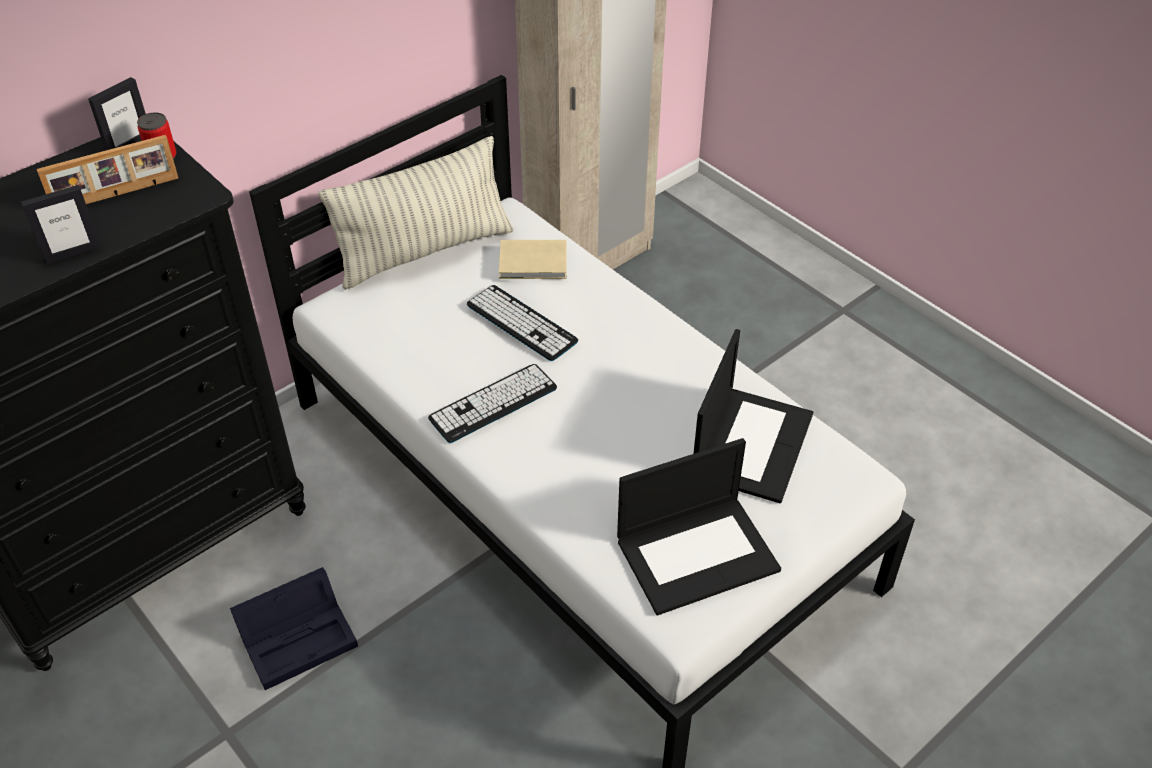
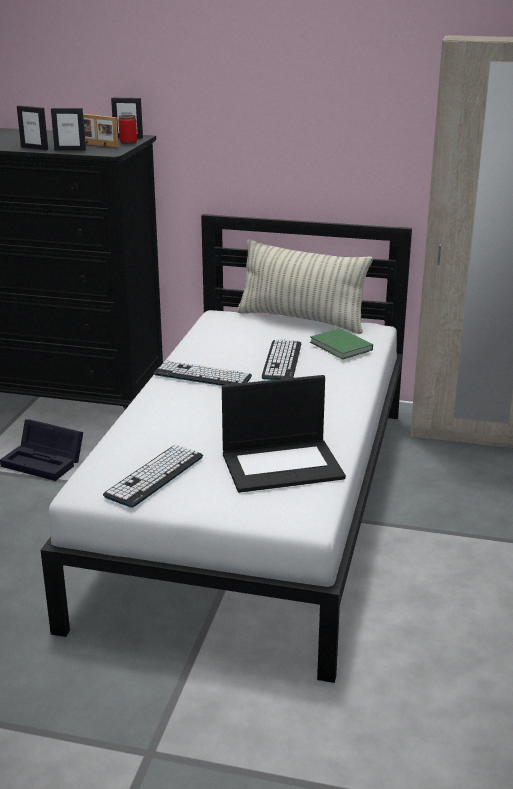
camera: 55 degrees right, 20 degrees down
(135, 224) = (70, 150): none -> picture frame
(535, 263) = (341, 347): beige book -> green book
(698, 553) = (154, 476): laptop -> keyboard

